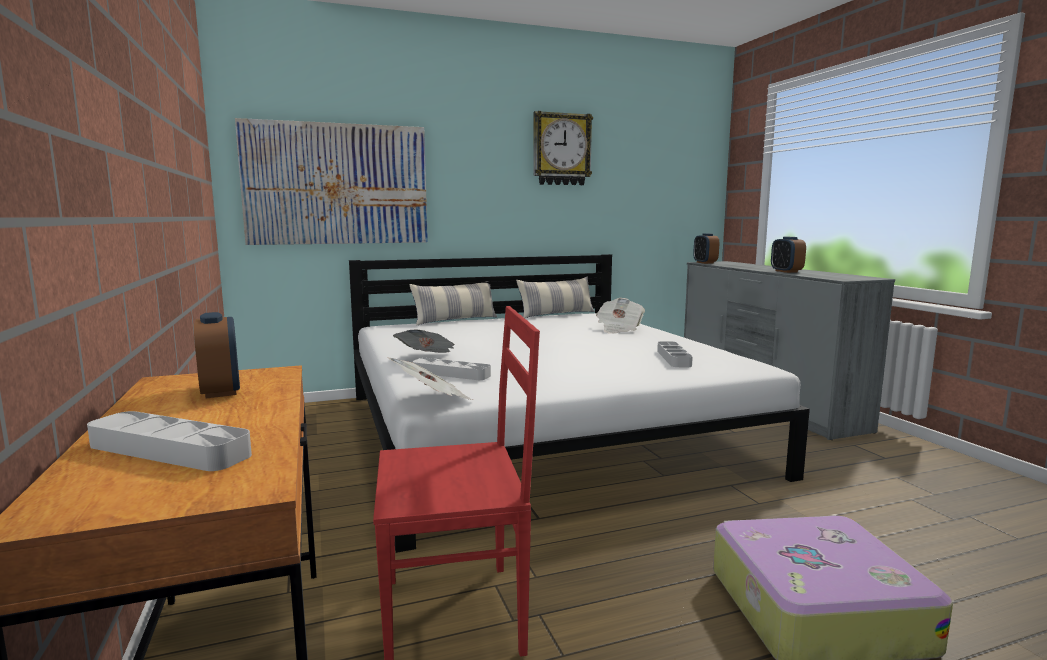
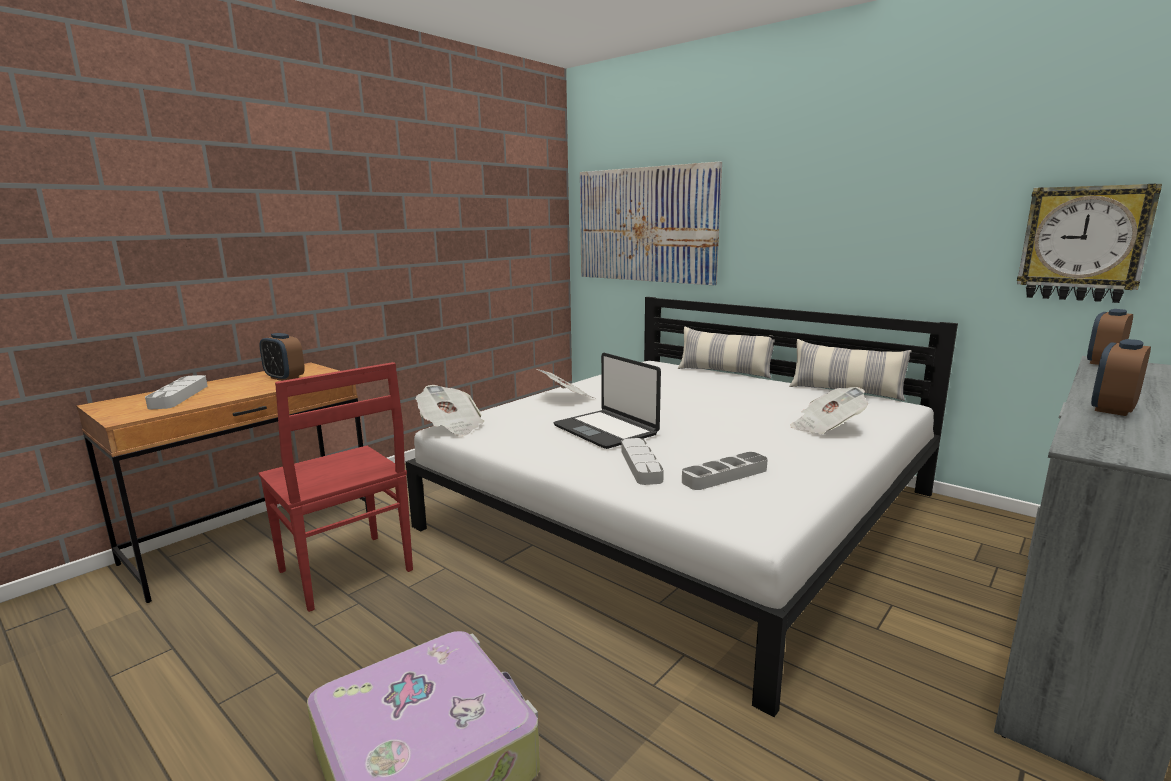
camera: 60 degrees right, 5 degrees up
(221, 391) = (284, 378): alarm clock -> alarm clock turned 90 degrees clockwise
(451, 373) = (527, 414): grey tray -> grey tray (641, 465)
(539, 363) = (606, 430): none -> laptop
(561, 149) = (893, 170): wall clock -> wall clock (1083, 244)

